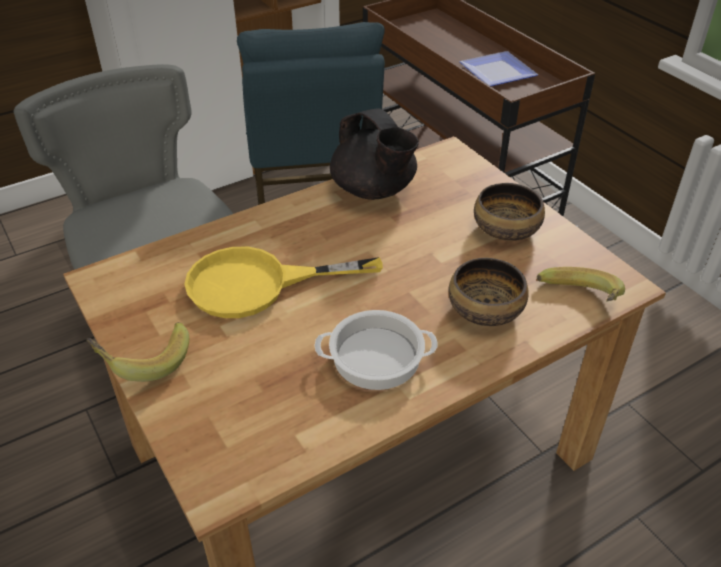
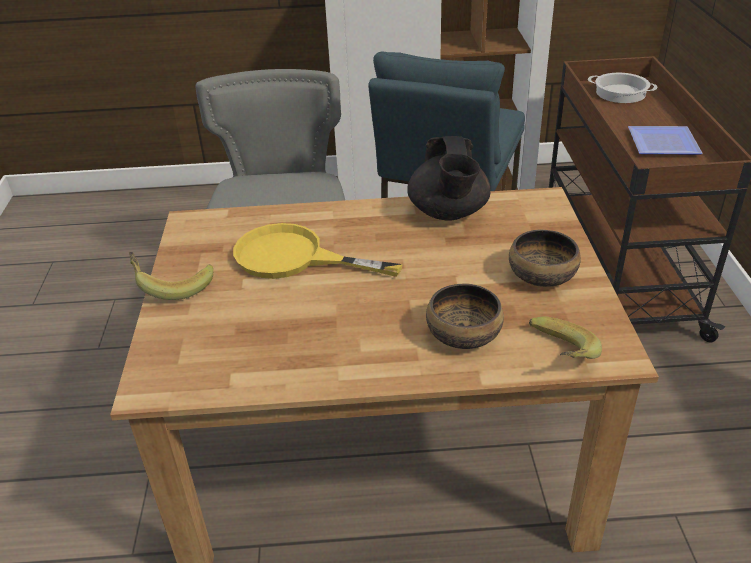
camera: 30 degrees right, 5 degrees down
(377, 356) = (340, 339): cooking pot -> cooking pot (621, 93)

